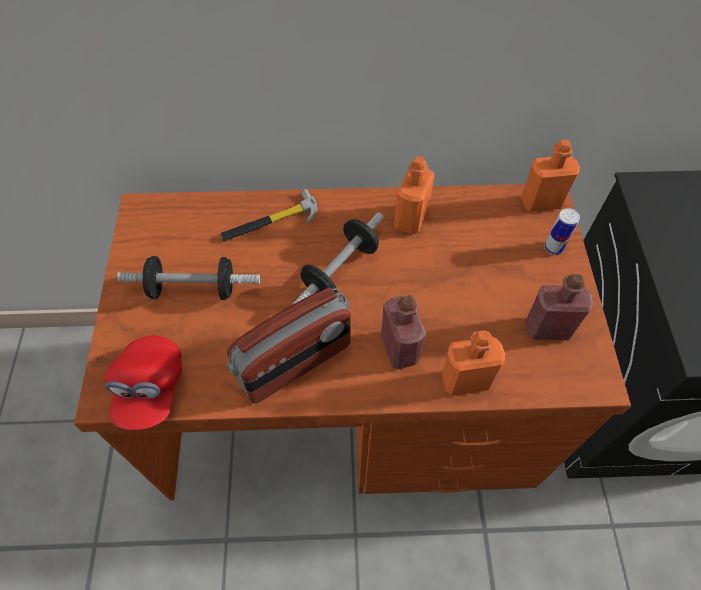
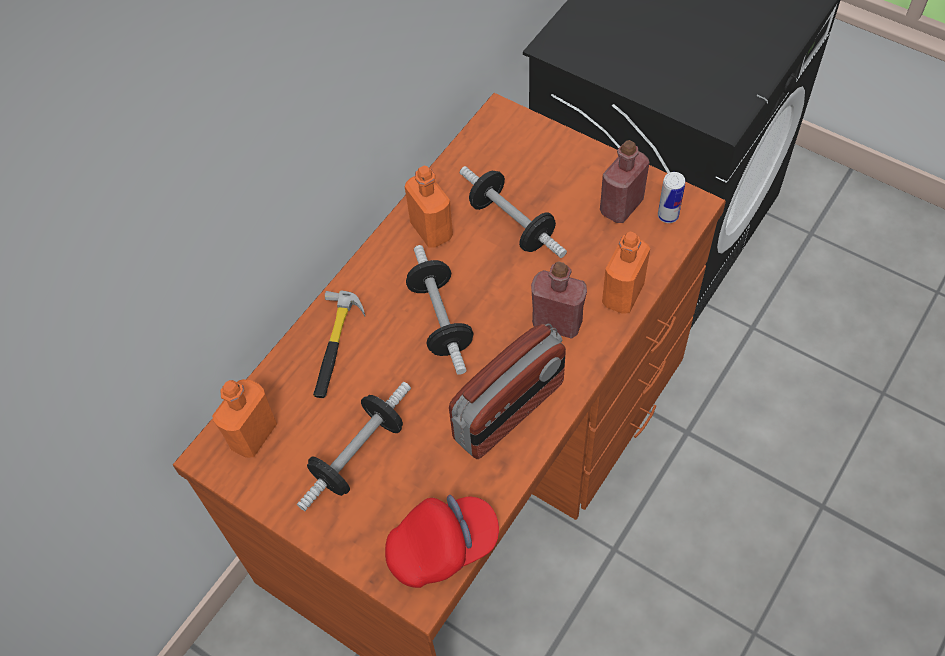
camera: 50 degrees left, 0 degrees up
(151, 389) = (443, 547): red cap -> red cap turned 60 degrees counterclockwise
(295, 364) = (509, 411): radio -> radio turned 45 degrees clockwise
(461, 264) = (512, 224): none -> dumbbell
(540, 202) = (498, 124): orange bottle -> orange bottle (253, 435)
(553, 248) = (551, 148): can -> can (668, 215)

